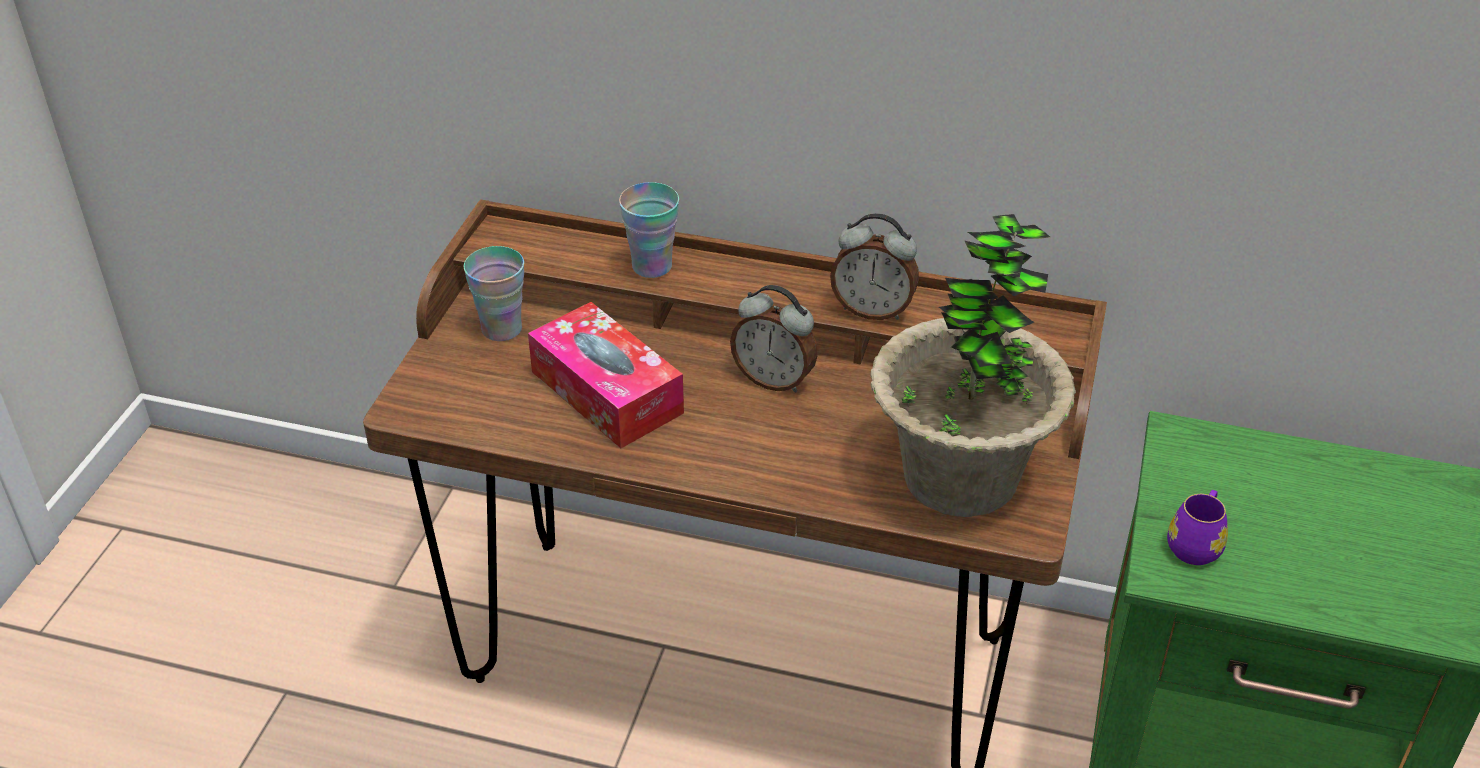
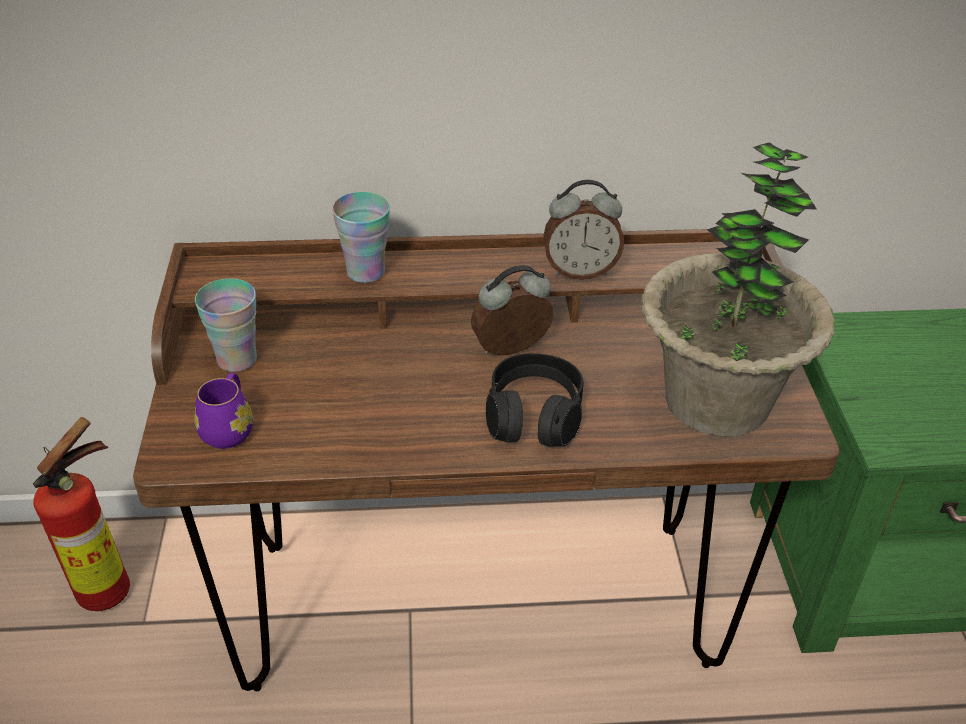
camera: 20 degrees left, 0 degrees up
(375, 544) = (111, 587): none -> fire extinguisher
(606, 392) = (366, 396): tissue box -> none
(761, 448) = (534, 415): none -> black headphones
(774, 379) = (512, 351): alarm clock -> alarm clock turned 150 degrees clockwise
(1196, 544) = (895, 413): purple mug -> purple mug (229, 428)

